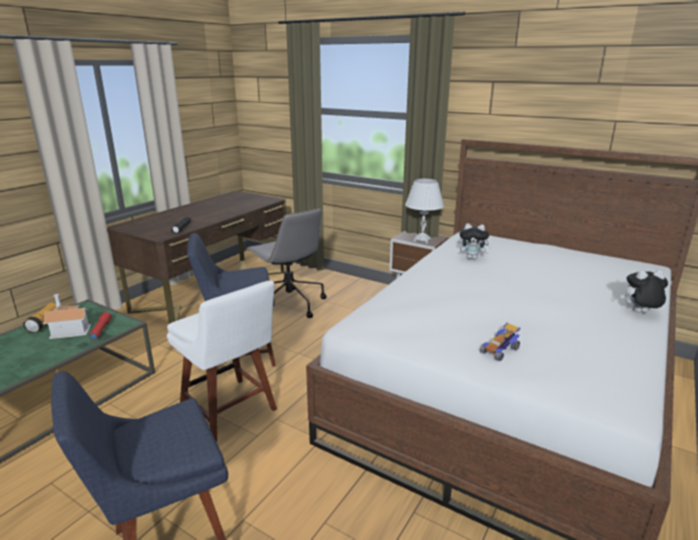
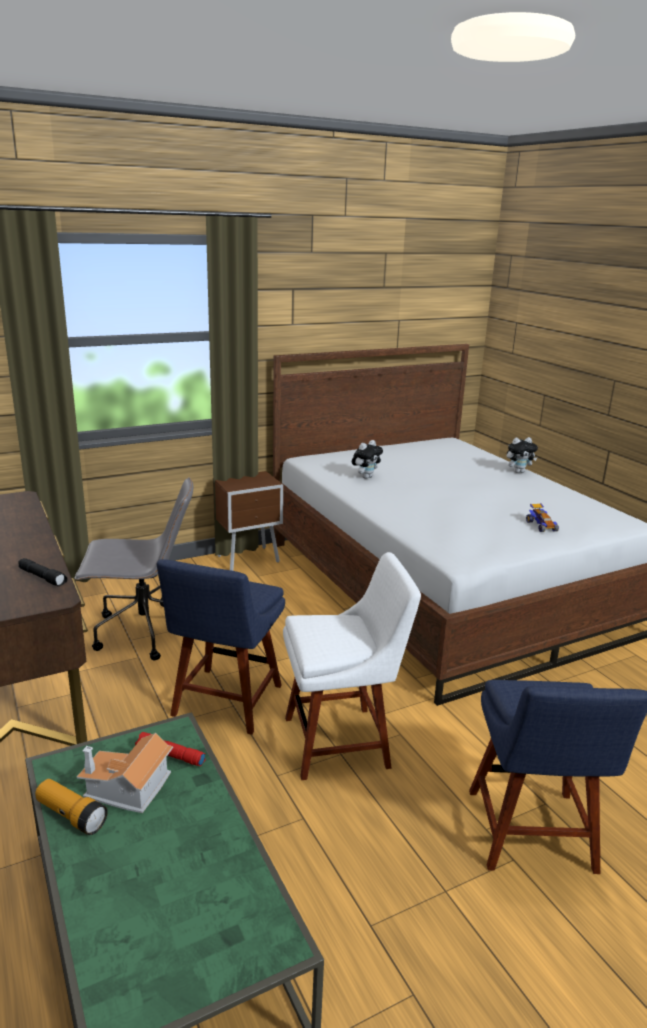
camera: 60 degrees left, 0 degrees up
(422, 240) = (257, 482): white table lamp -> none
(639, 313) = (518, 472): plush toy -> plush toy turned 135 degrees counterclockwise

